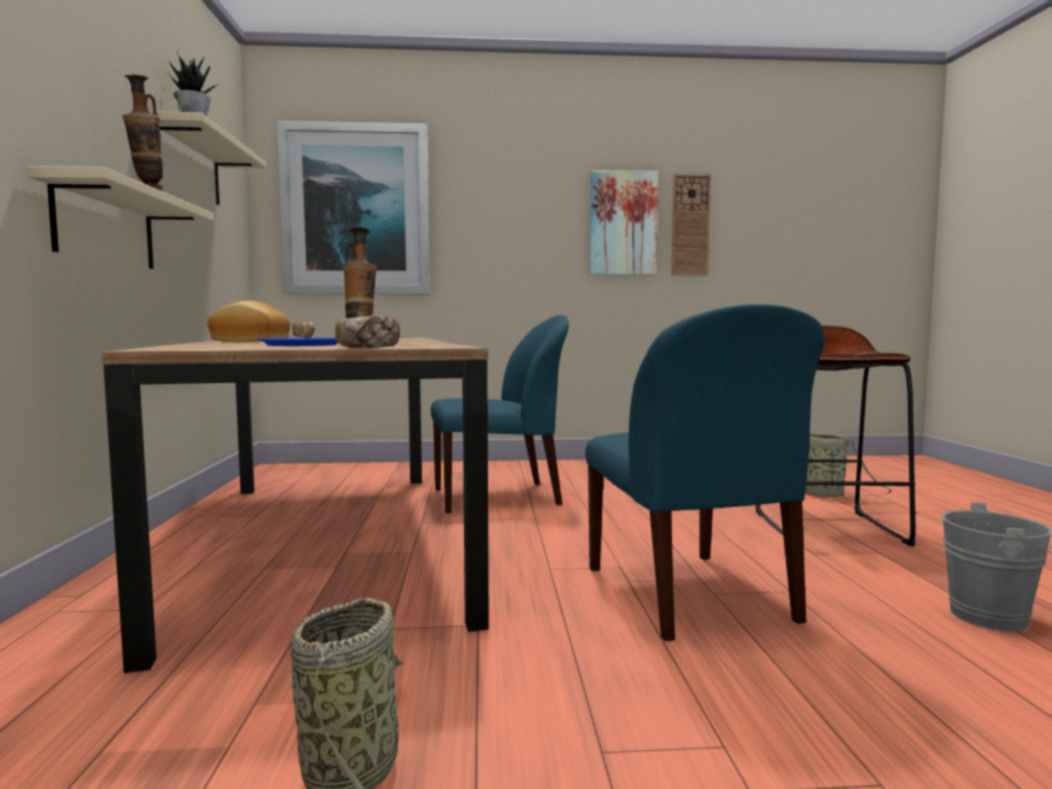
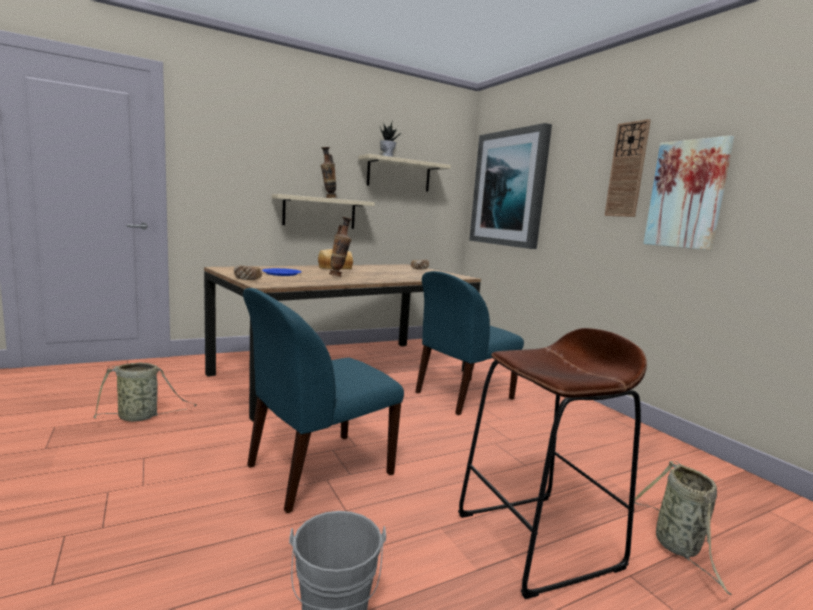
camera: 65 degrees right, 5 degrees up
(499, 497) = (462, 396): blue chair -> blue chair turned 90 degrees clockwise
(690, 225) = (767, 196): wall clock -> wall clock (627, 170)

